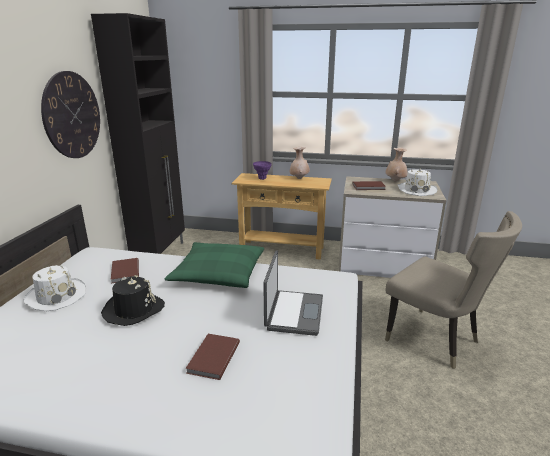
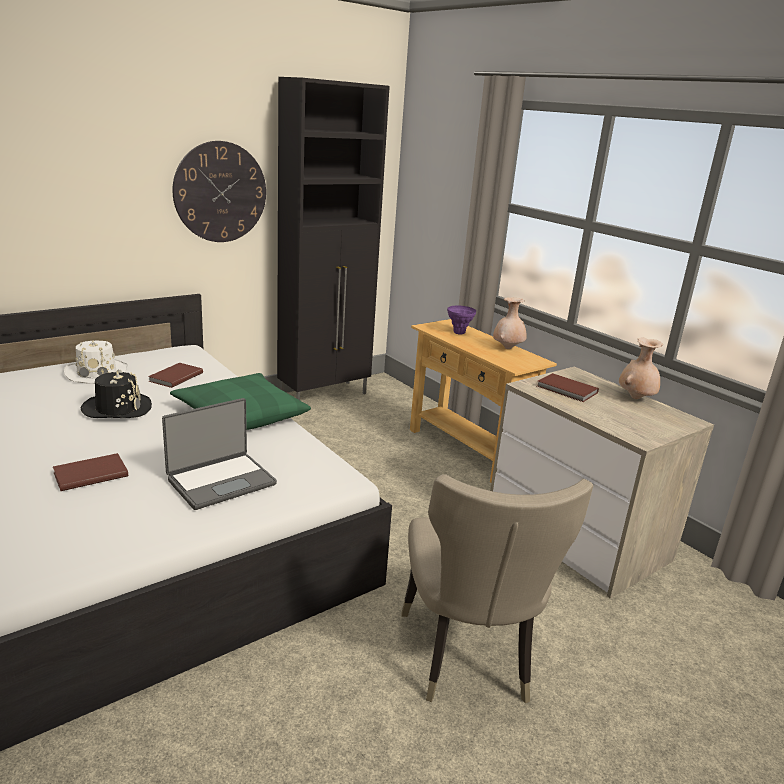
camera: 40 degrees right, 0 degrees up
(416, 190) = (634, 421): white hat -> none

